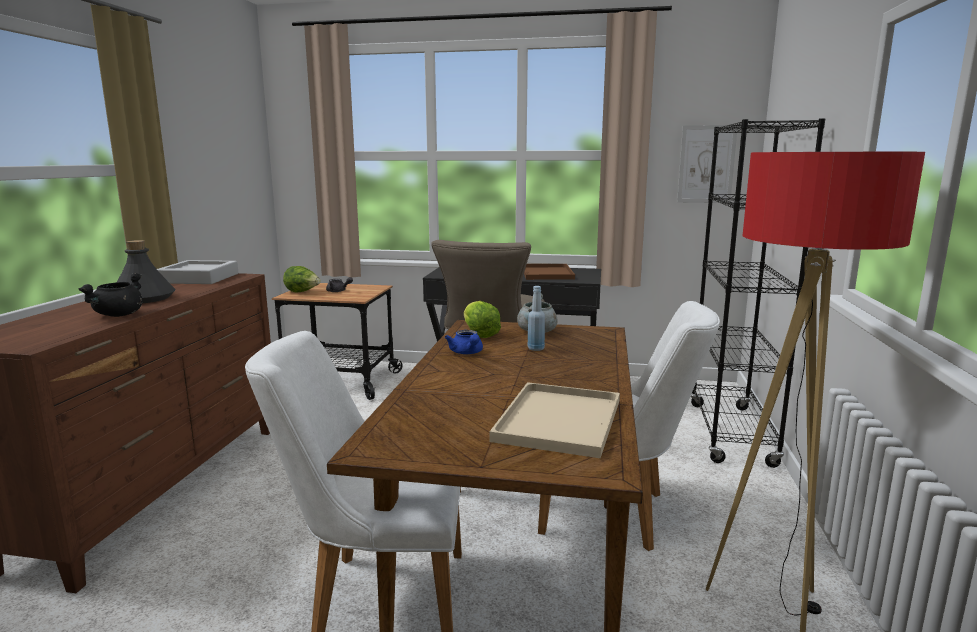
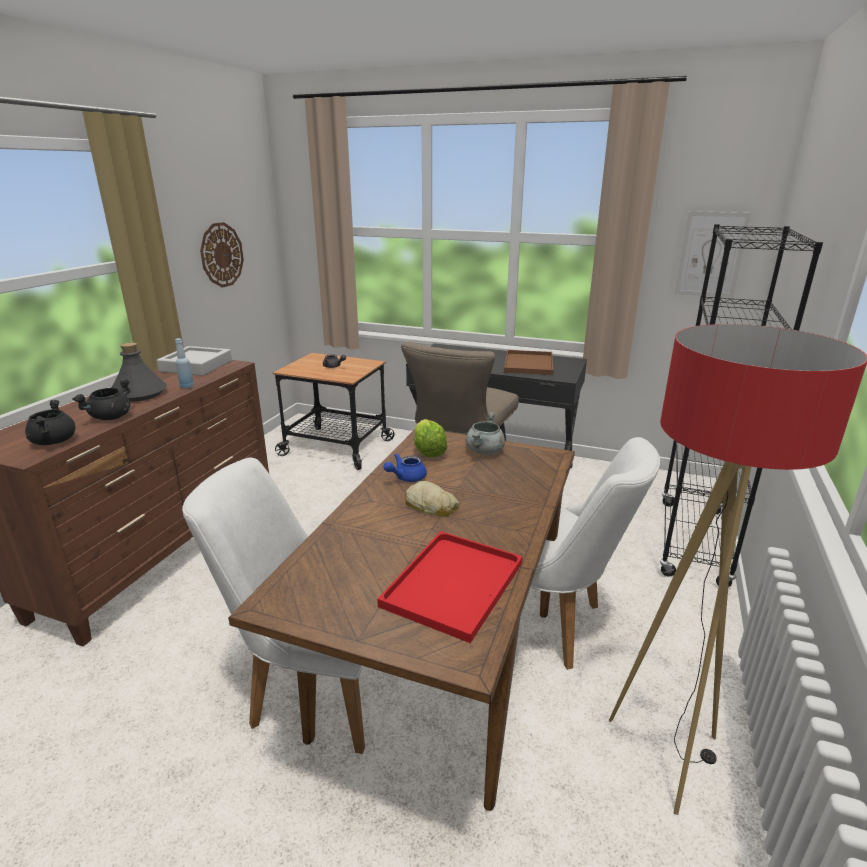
camera: 10 degrees right, 10 degrees up
(57, 334) = (53, 441): none -> black cooking pot
(216, 174) = (221, 255): none -> wall clock
(302, 292) = (301, 366): lettuce -> none
(467, 353) = (406, 477): blue teapot -> blue teapot turned 60 degrees clockwise
(504, 370) = (431, 506): none -> bread
(536, 349) = (473, 477): blue bottle -> blue bottle (187, 387)
(560, 421) = (453, 586): beige tray -> red tray

